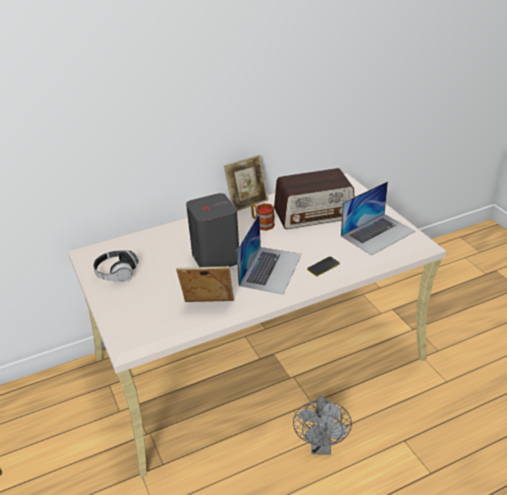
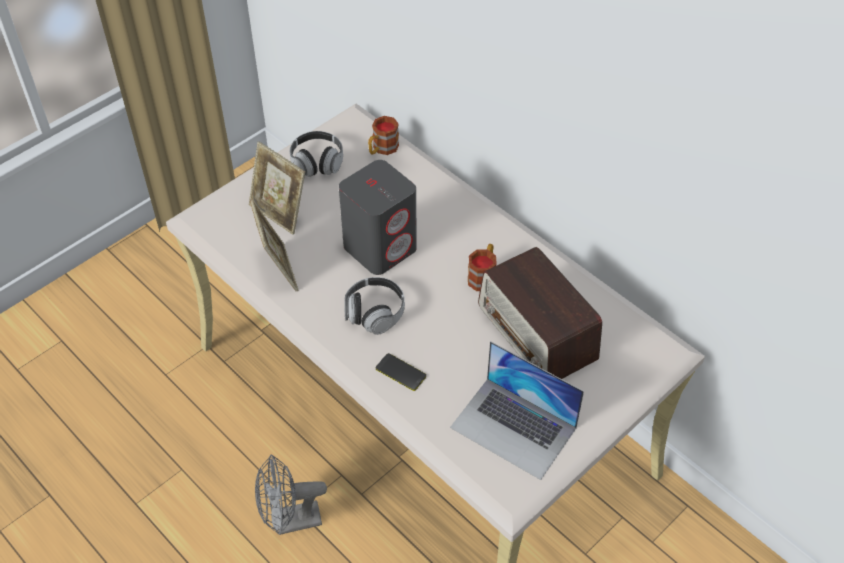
camera: 70 degrees right, 15 degrees up
(126, 243) = (382, 149): none -> mug
(247, 203) = (533, 244): picture frame -> picture frame (279, 213)
(270, 269) = (374, 313): laptop -> headphones

